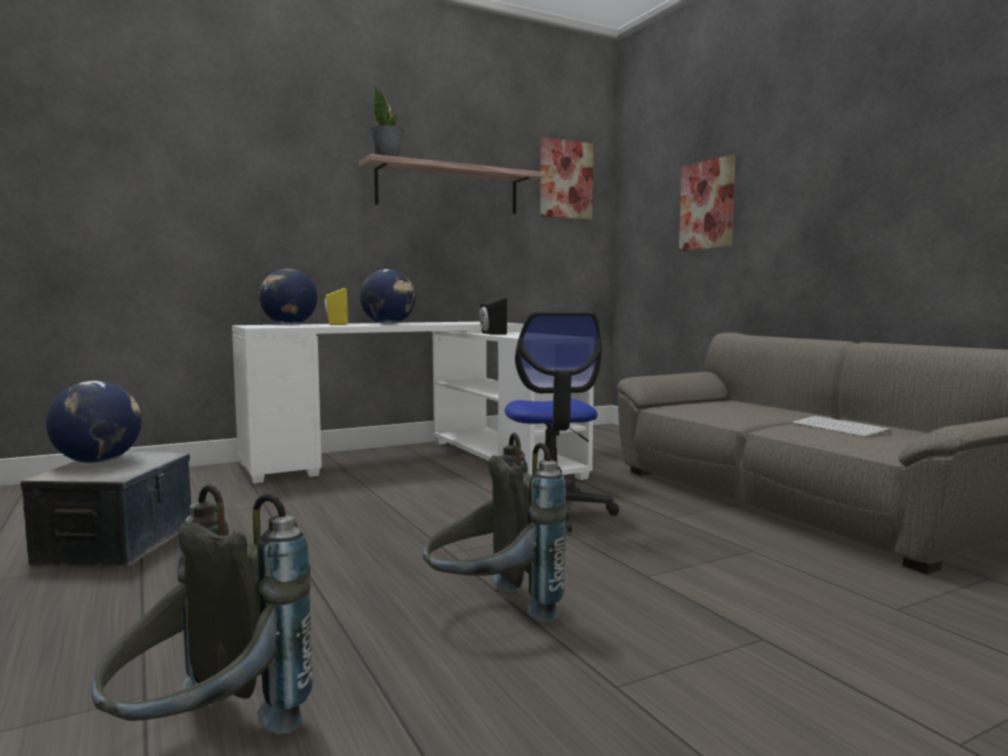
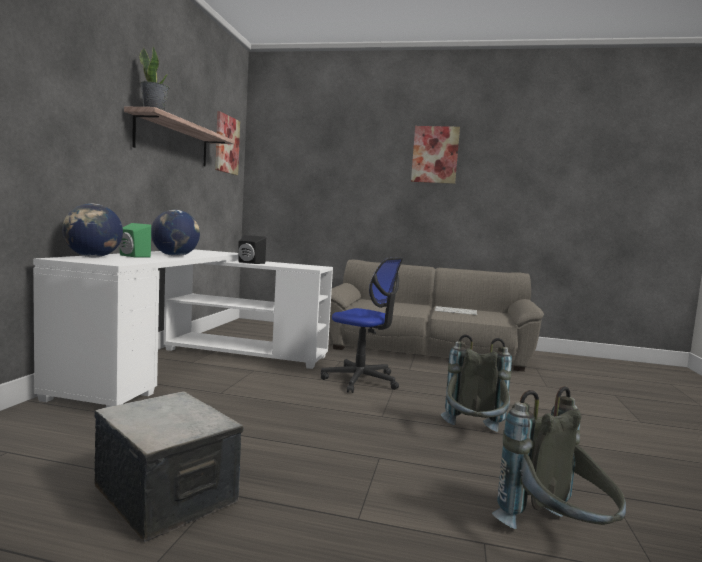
camera: 50 degrees left, 0 degrees up
(98, 461) = (143, 418): globe -> none
(336, 324) = (132, 256): yellow speaker -> green speaker
(707, 205) = (330, 181): picture -> picture (435, 155)

